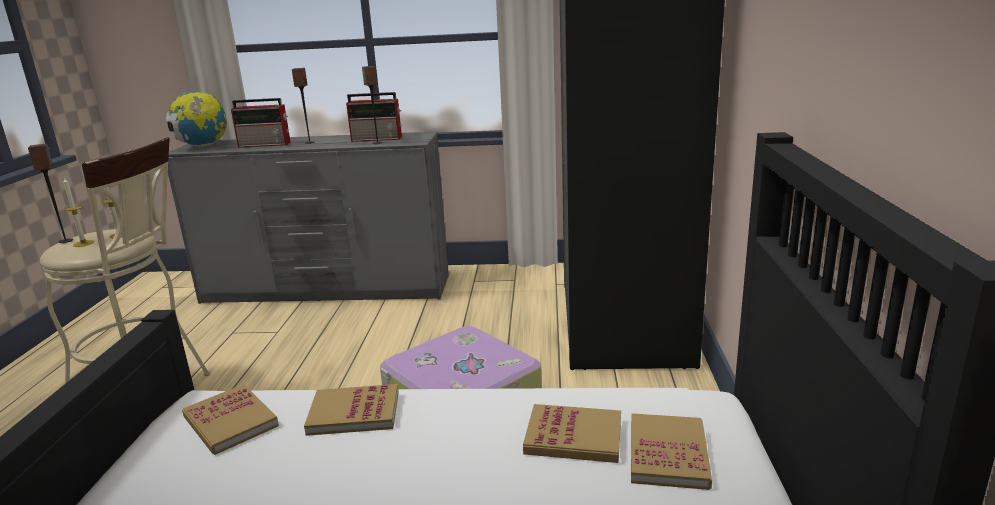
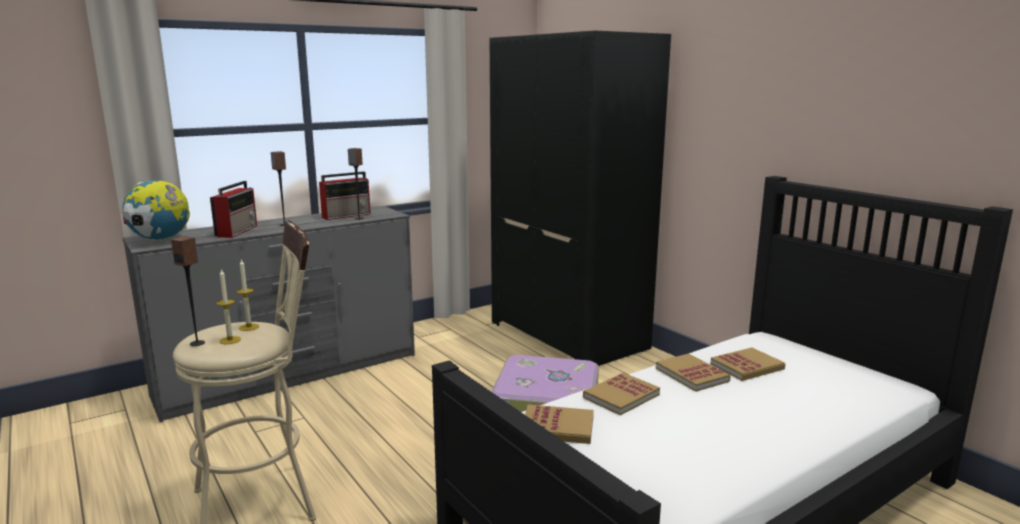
camera: 40 degrees left, 5 degrees down
(266, 144) = (237, 231): radio -> radio turned 45 degrees counterclockwise
(668, 454) = (794, 359): book -> book (691, 375)

